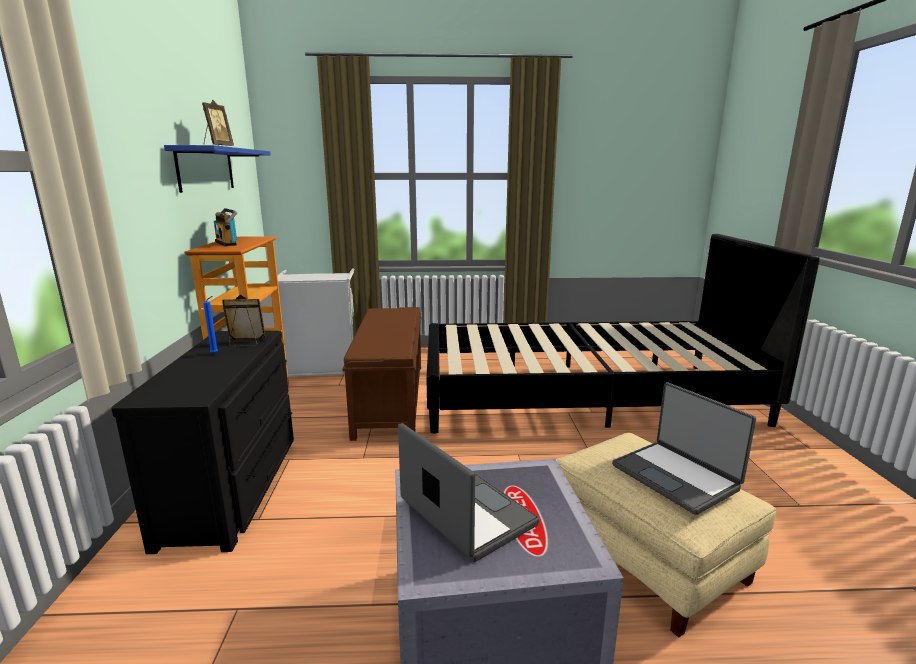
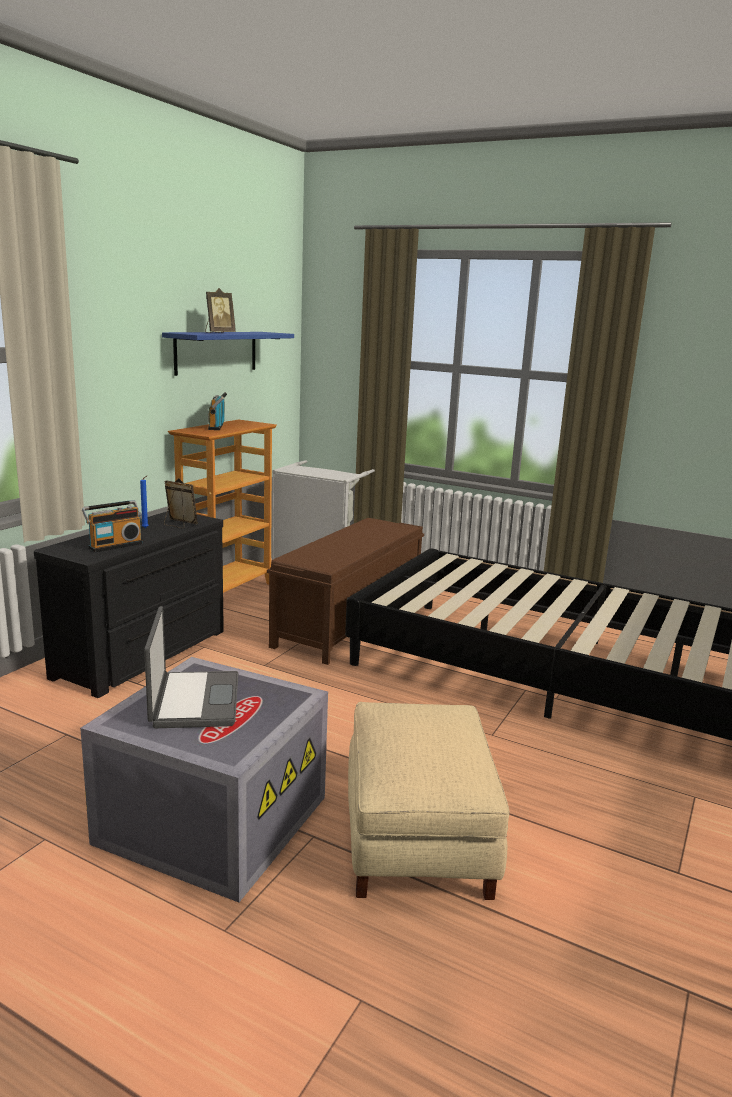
camera: 30 degrees right, 0 degrees up
(208, 378) = (114, 545): none -> radio
(676, 476) = (429, 747): laptop -> none

